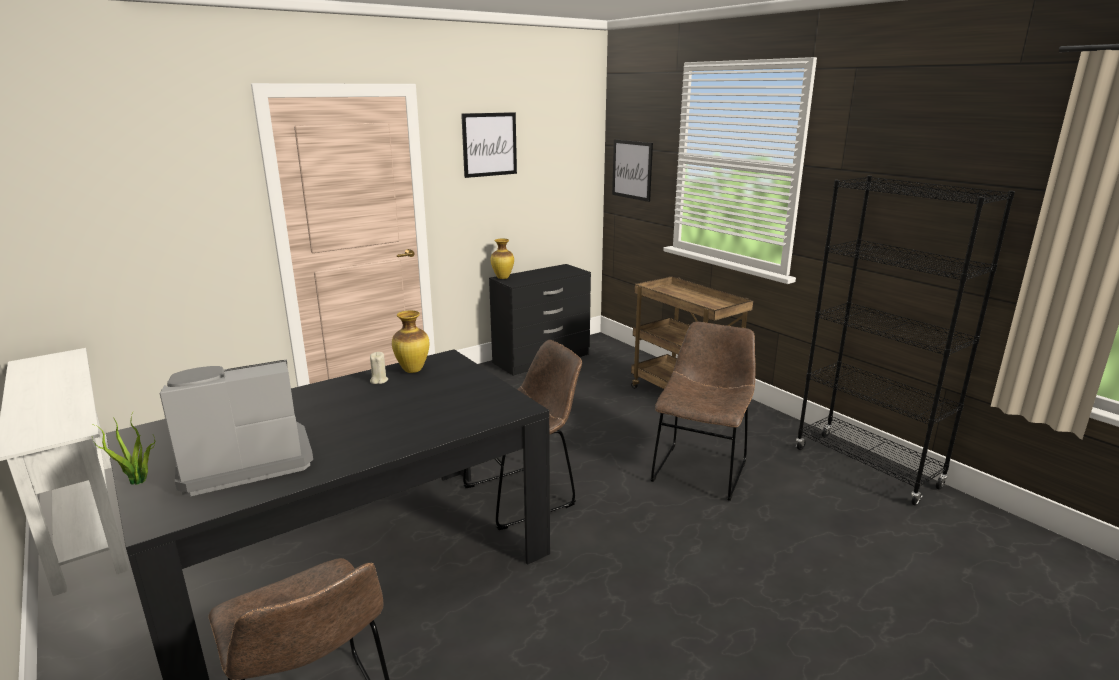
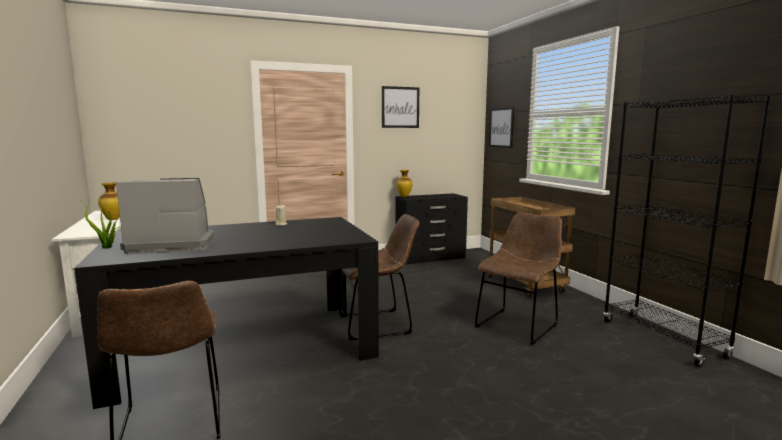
camera: 15 degrees right, 10 degrees down
(413, 370) = (306, 222): vase -> vase (113, 219)

